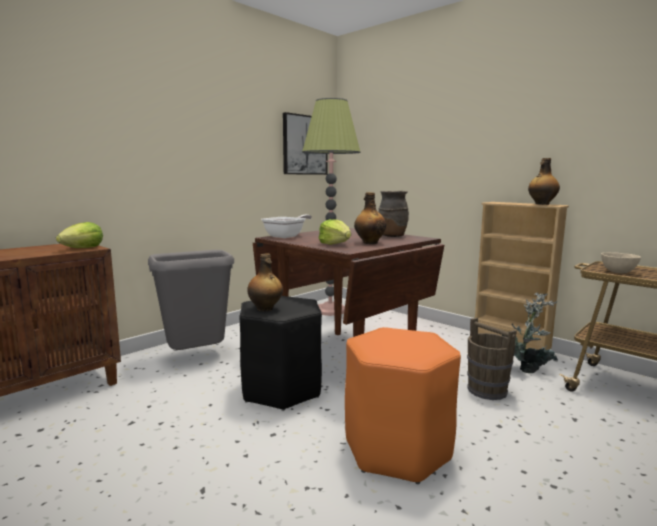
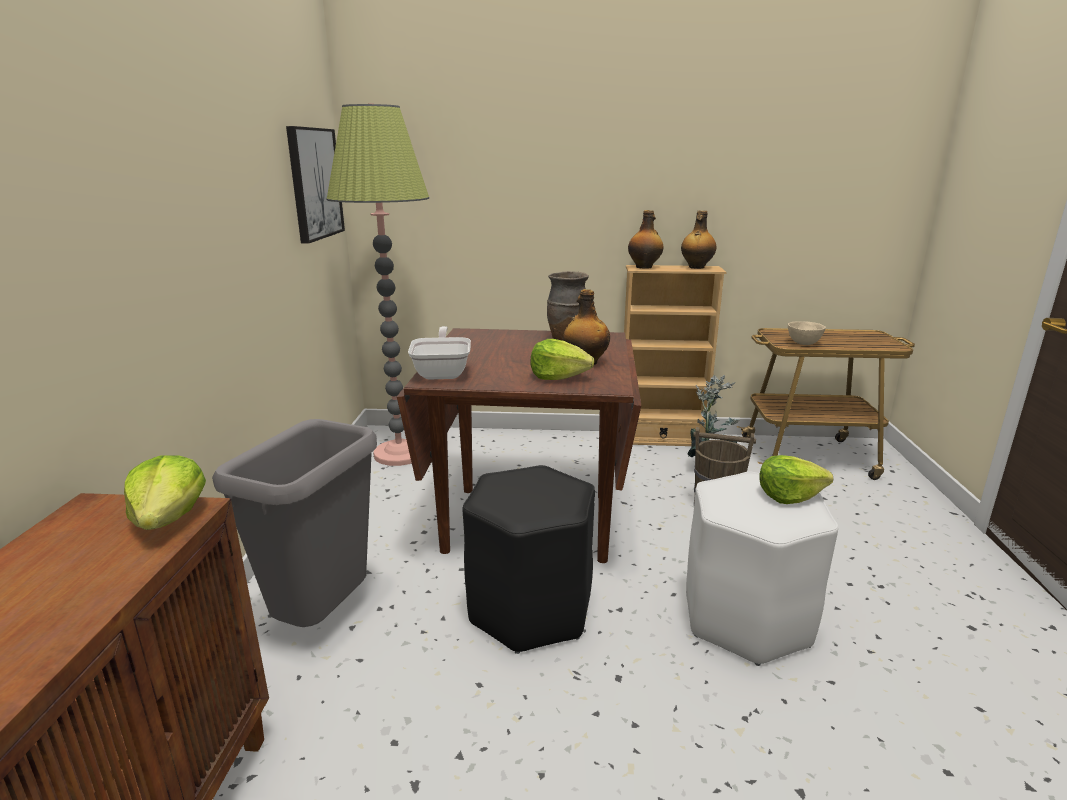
camera: 40 degrees left, 10 degrees up
(265, 309) = (529, 508): bottle -> bottle (644, 267)
(396, 449) = (745, 620): orange stool -> white stool
(426, 346) = (789, 495): none -> lettuce

